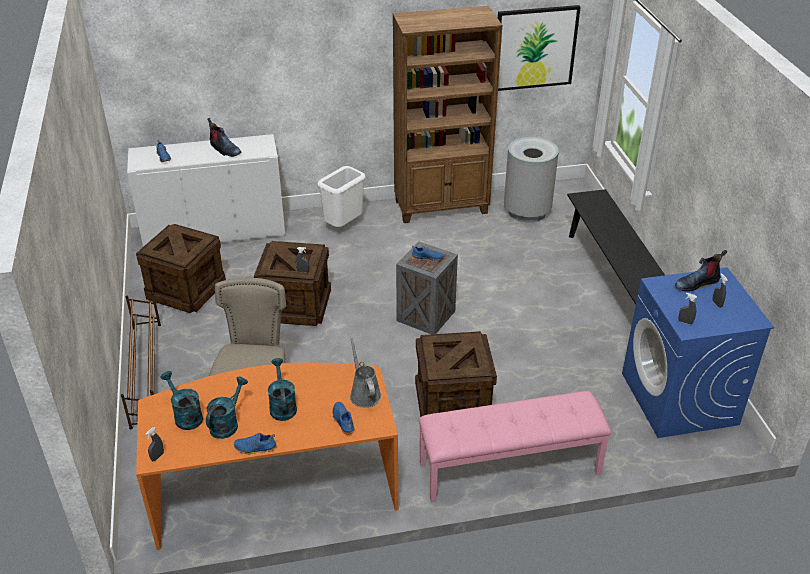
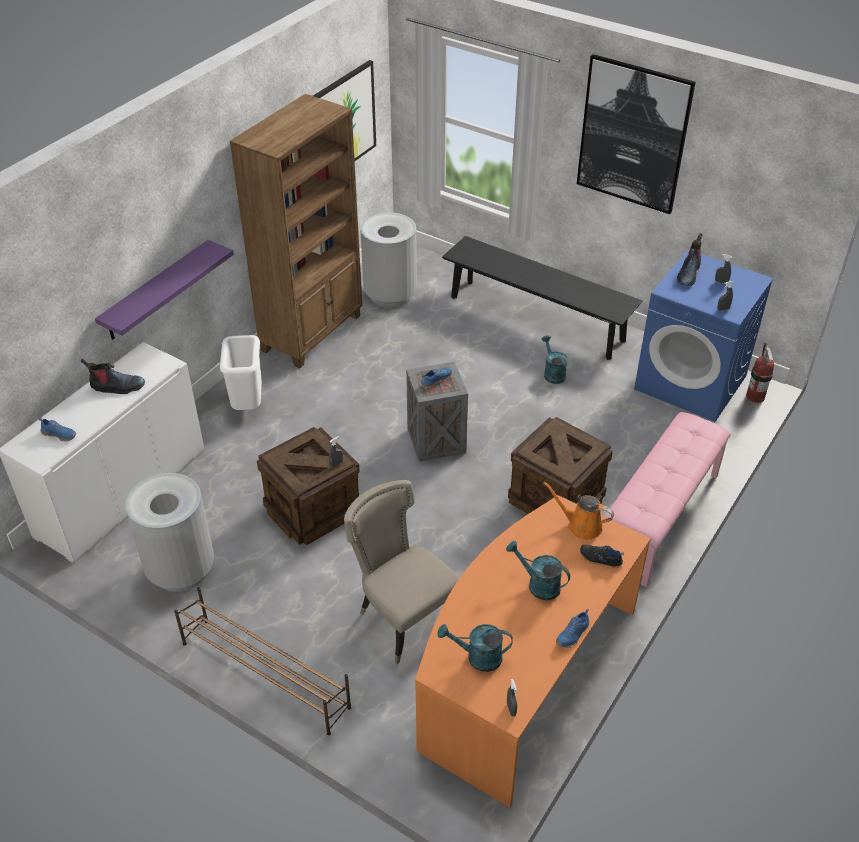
camera: 45 degrees left, 5 degrees up
(185, 290) = (180, 569): crate -> grey trash can
(227, 423) = (520, 634): turquoise watering can -> turquoise watering can (552, 373)
(296, 101) = (156, 291): none -> purple shelf
(343, 421) = (600, 560): blue shoe -> black shoe
(364, 394) = (581, 525): grey watering can -> orange watering can
(718, 134) = (633, 135): none -> picture
(724, 444) = (755, 396): none -> fire extinguisher

